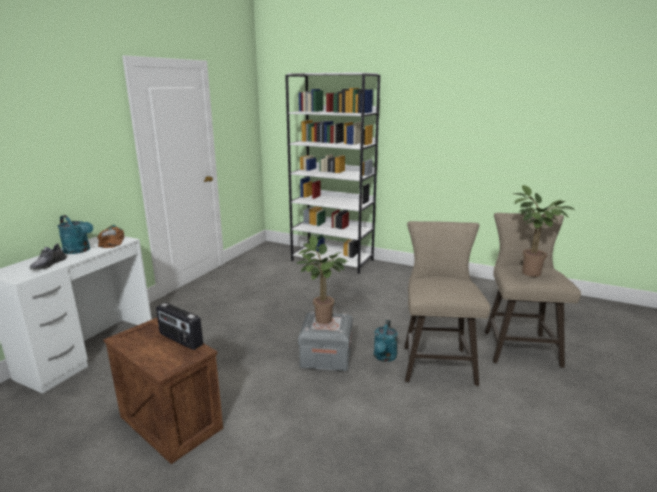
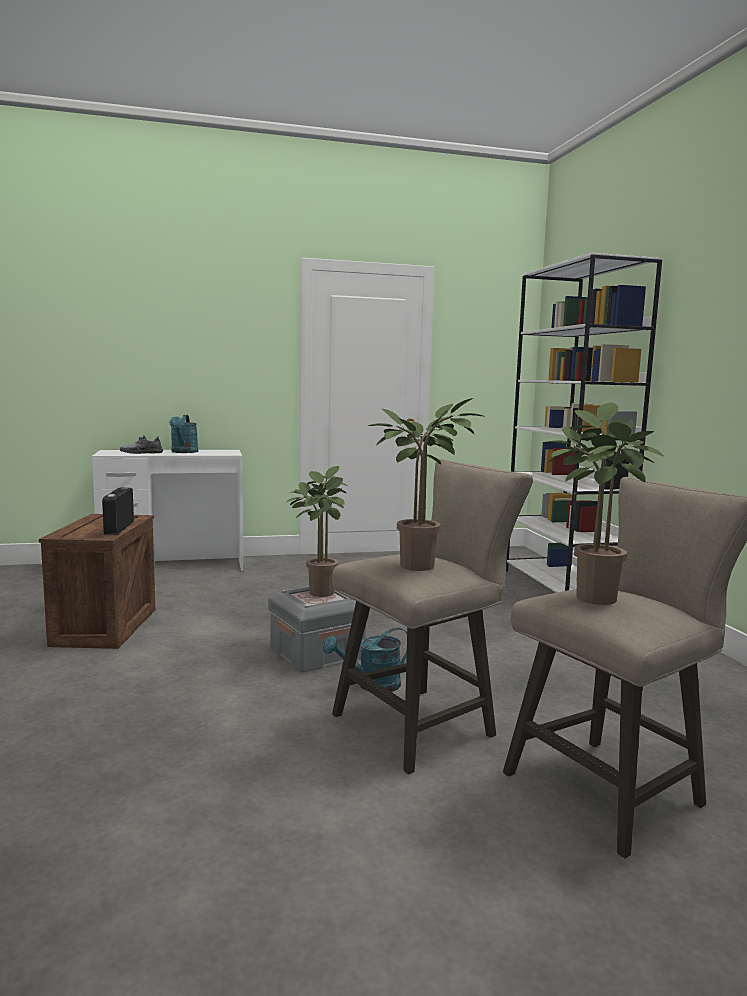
camera: 50 degrees right, 10 degrees down
(110, 241) = (220, 452): brown cap -> none
(454, 284) = (421, 565): none -> potted plant

